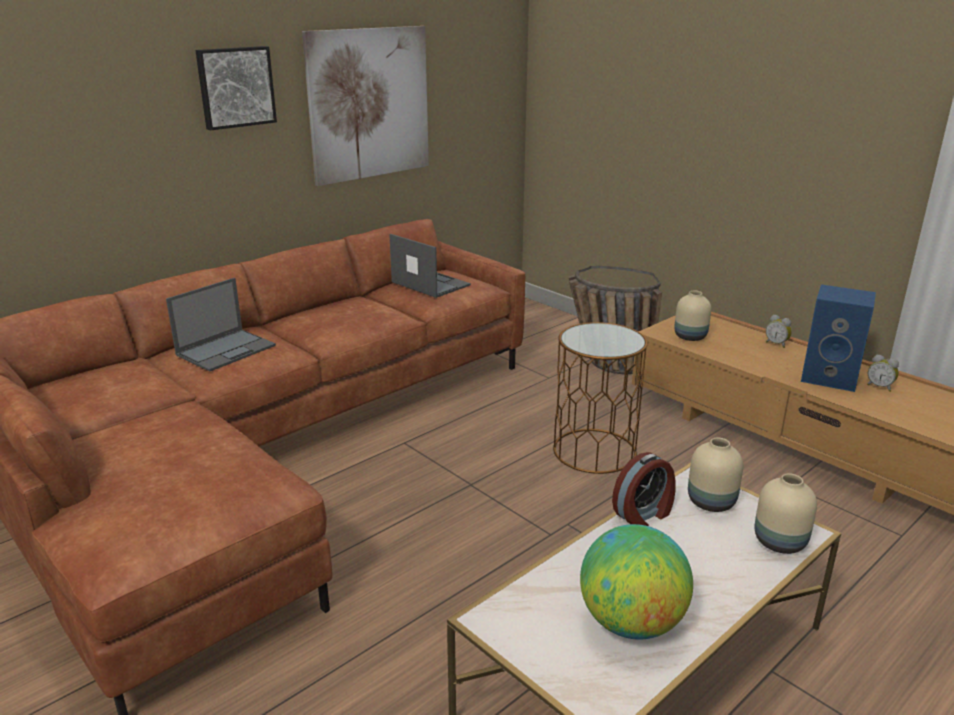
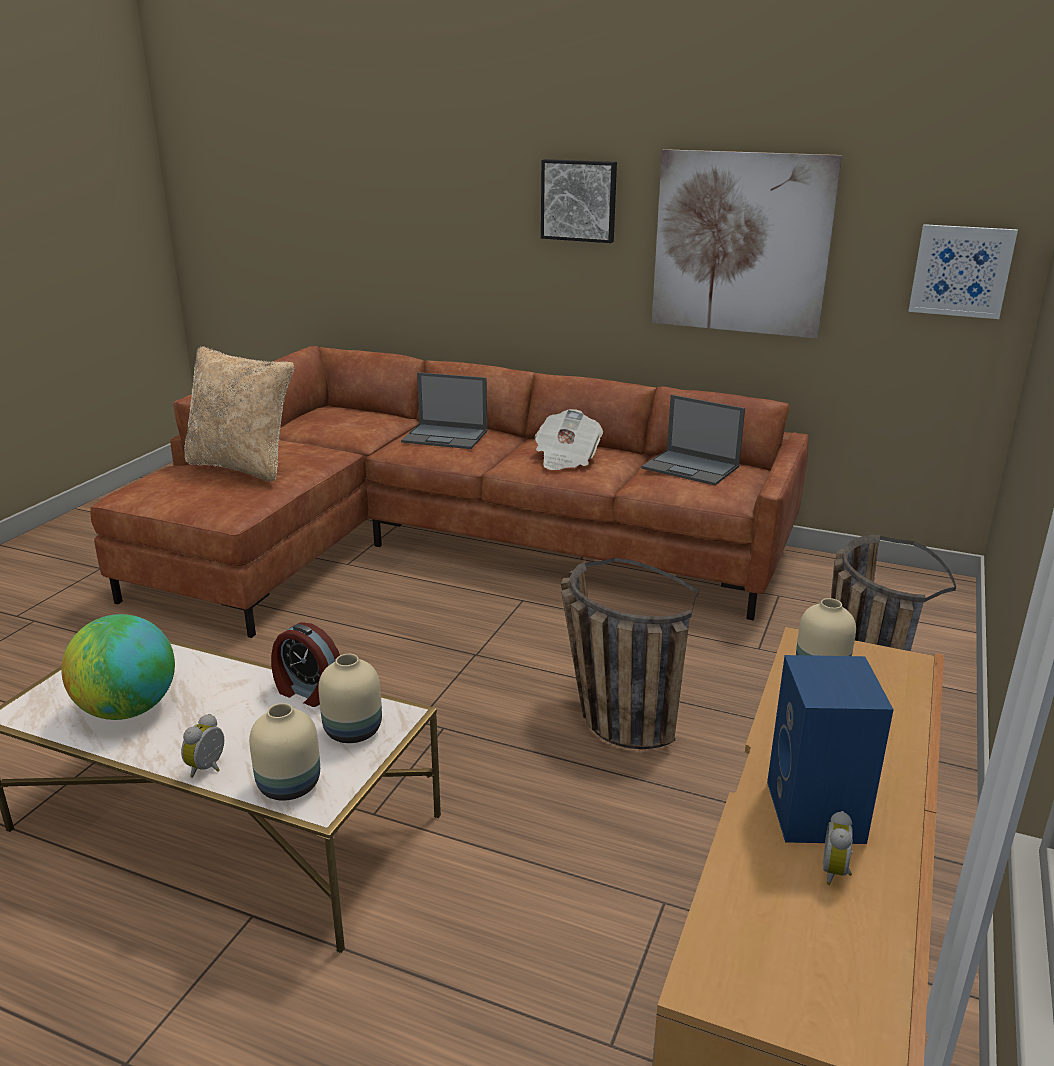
camera: 65 degrees right, 0 degrees up
(163, 466) = (242, 469): none -> beige pillow
(353, 316) = (566, 458): none -> newspaper
(429, 283) = (691, 468): laptop -> laptop turned 105 degrees clockwise
(491, 99) = (961, 271): none -> picture
(594, 451) = (609, 716): brown side table -> basket
(777, 344) = (893, 749): alarm clock -> alarm clock (209, 768)

